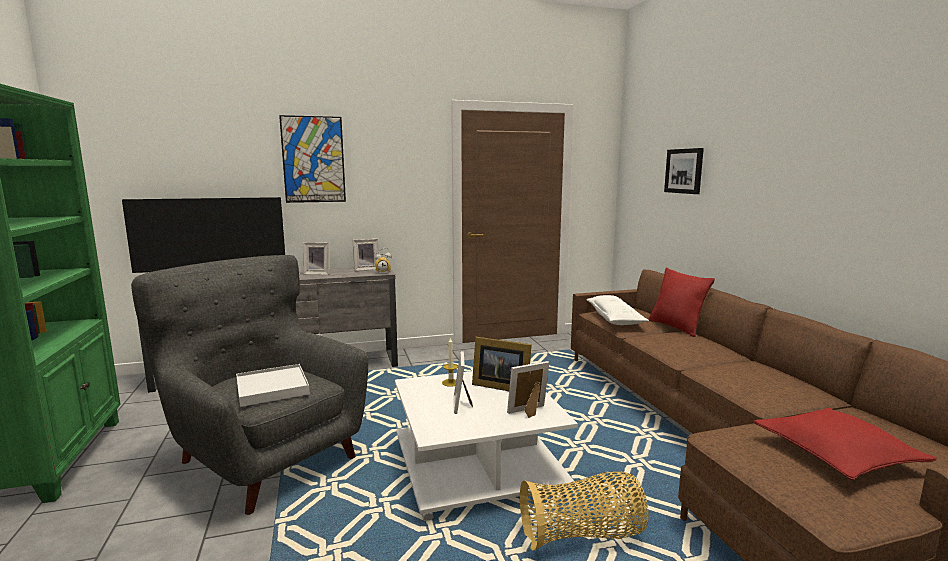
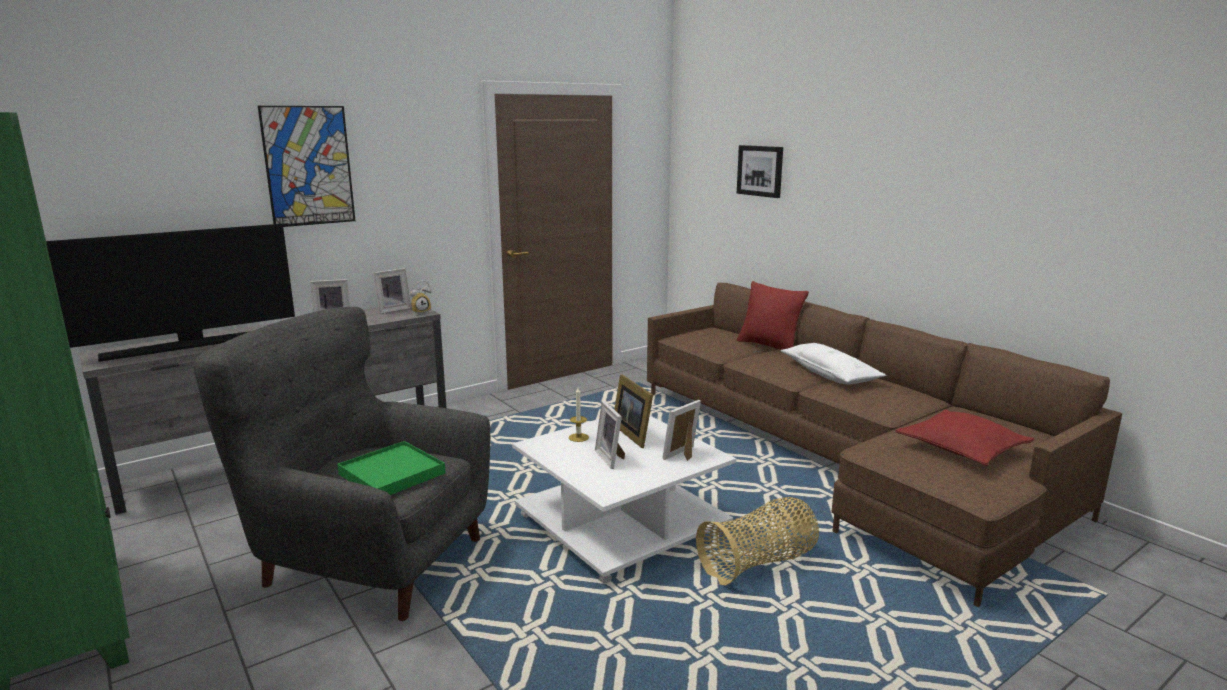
camera: 20 degrees left, 5 degrees up
(272, 388) = (392, 473): white tray -> green tray
(500, 386) = (633, 433): picture frame -> picture frame turned 60 degrees clockwise
(615, 318) = (701, 342): white pillow -> white pillow (830, 374)

